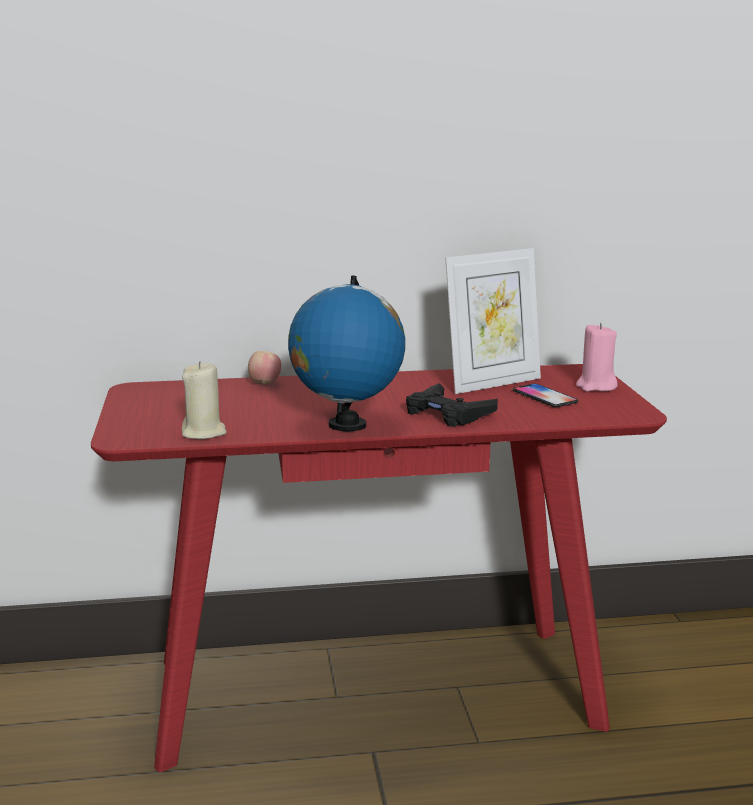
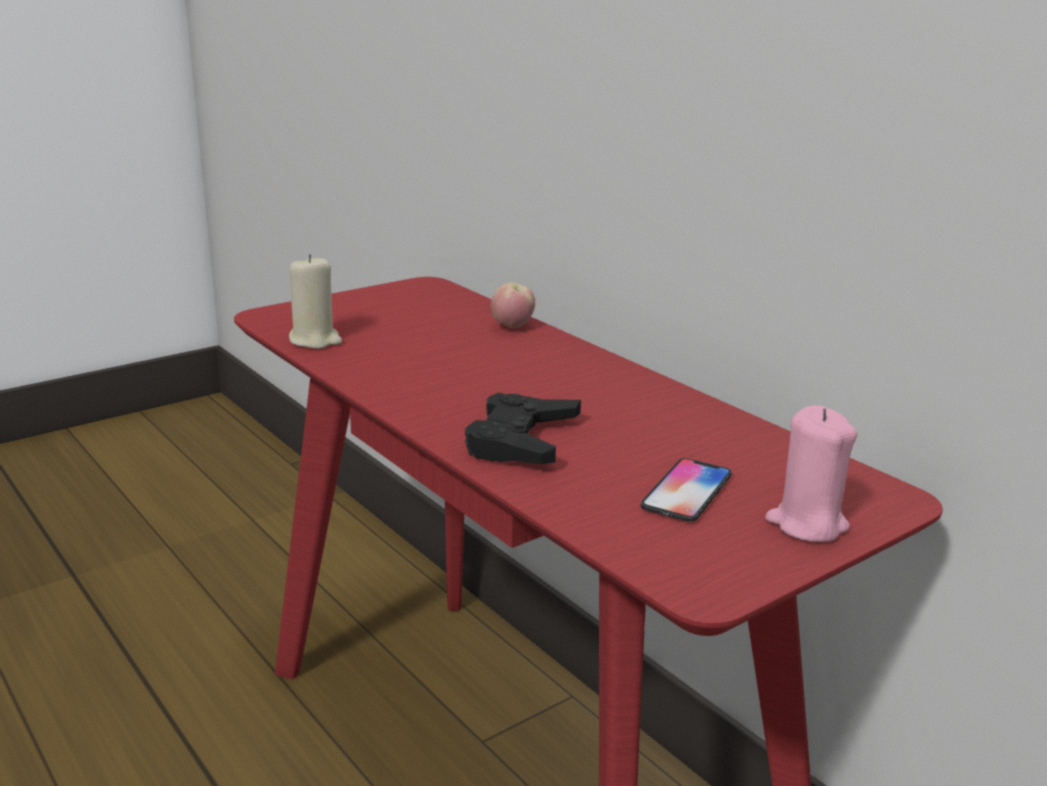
camera: 60 degrees right, 5 degrees up
(346, 425) = (407, 395): globe -> none
(492, 383) = (701, 442): picture frame -> none

